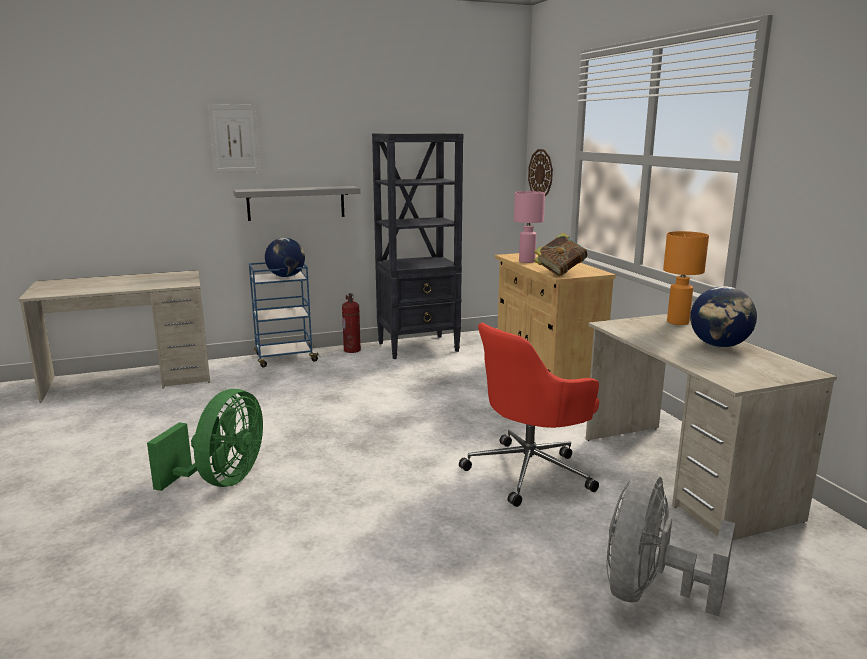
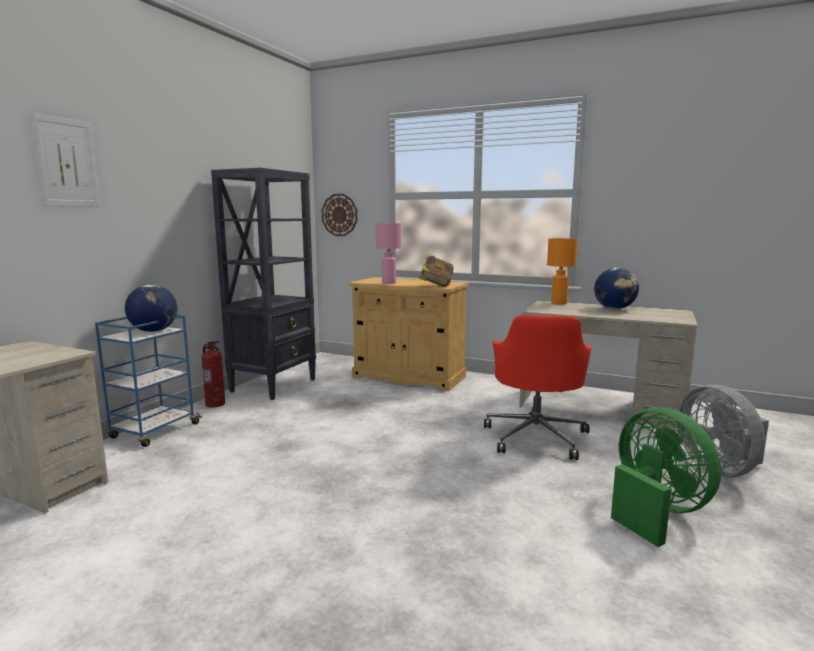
camera: 45 degrees left, 5 degrees down
(221, 480) = (346, 558): green fan -> green fan (655, 511)
(296, 203) = (141, 245): grey shelf -> none

